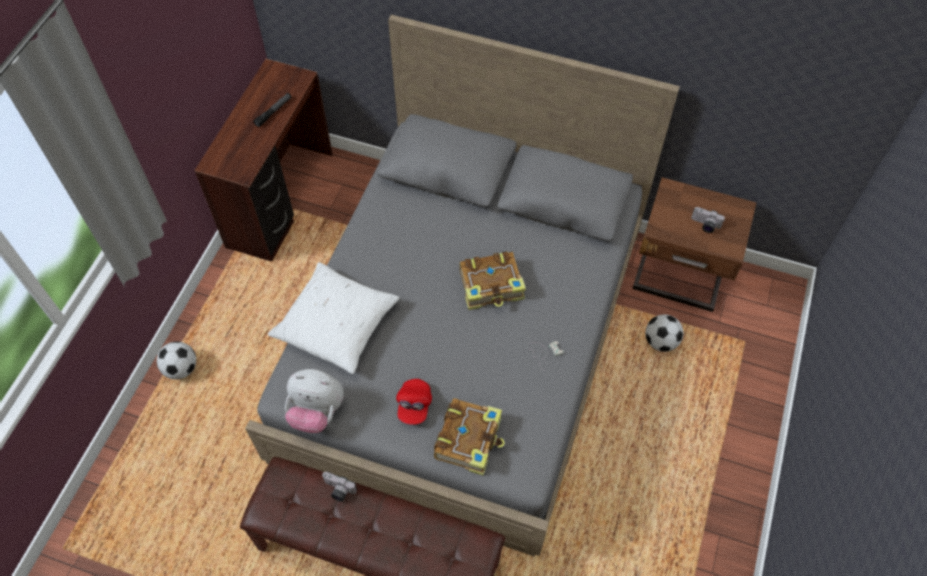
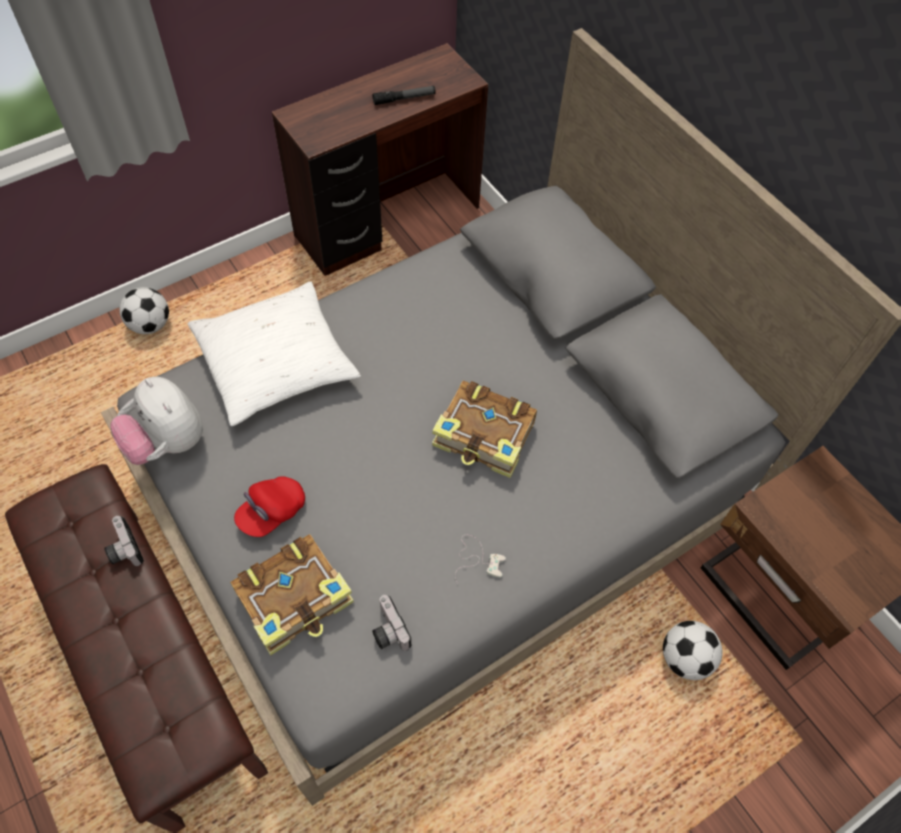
camera: 35 degrees right, 0 degrees up
(704, 225) = (834, 545): camera -> camera (387, 630)

